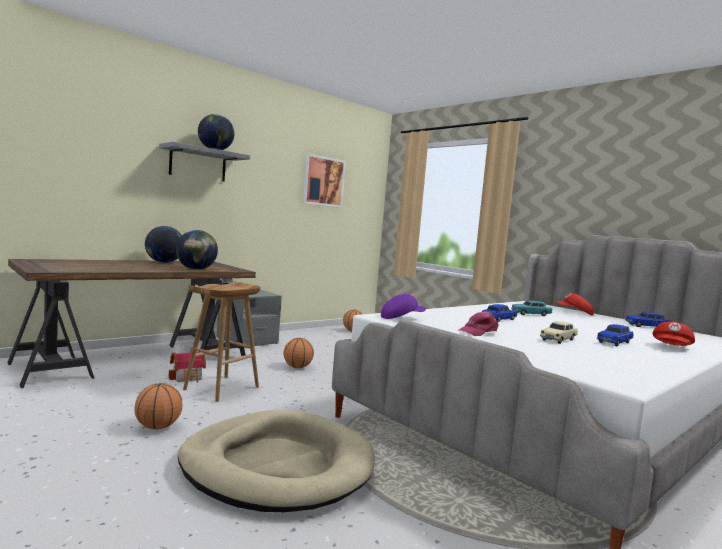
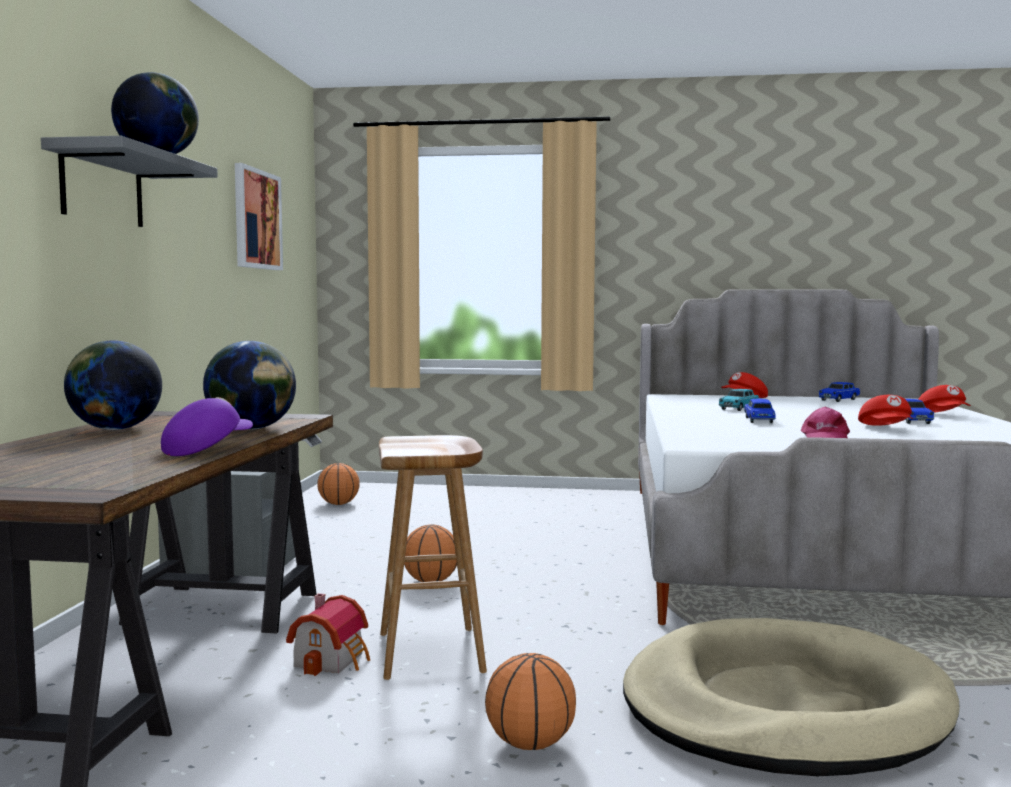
camera: 40 degrees left, 0 degrees up
(401, 318) = (713, 441): purple cap -> purple cap (207, 449)
(558, 340) = (886, 429): beige toy car -> red cap

